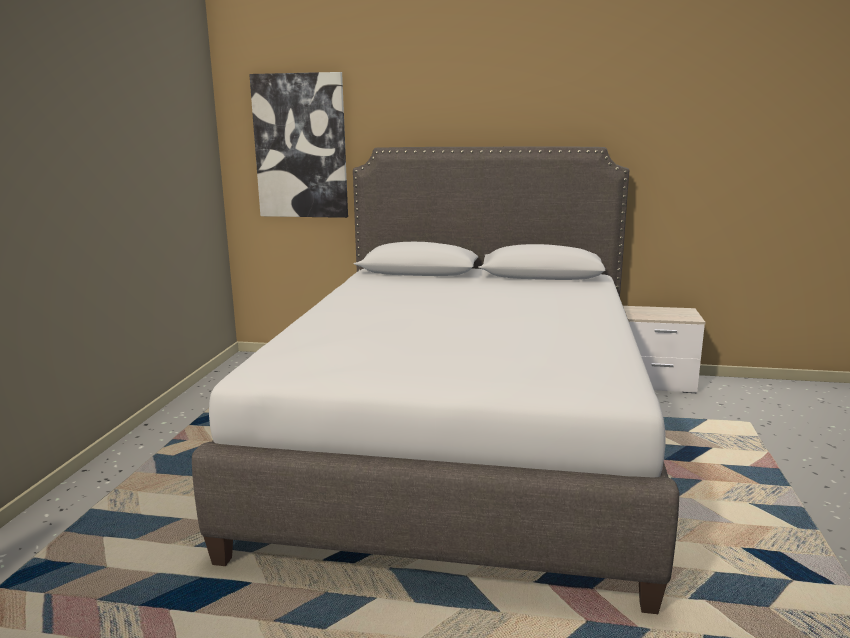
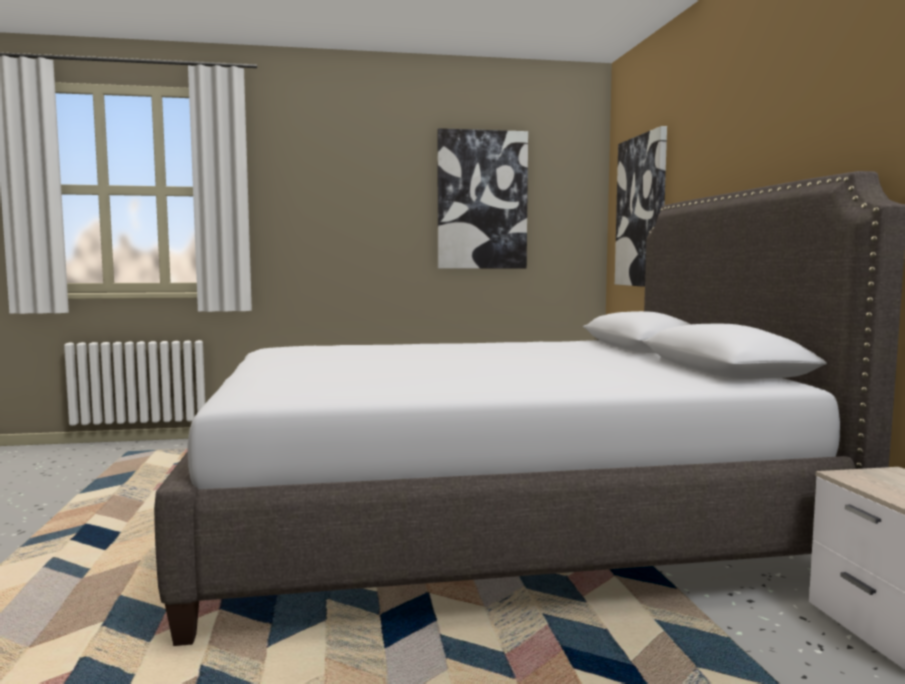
camera: 70 degrees right, 10 degrees down
(143, 133) = (482, 200): none -> picture

